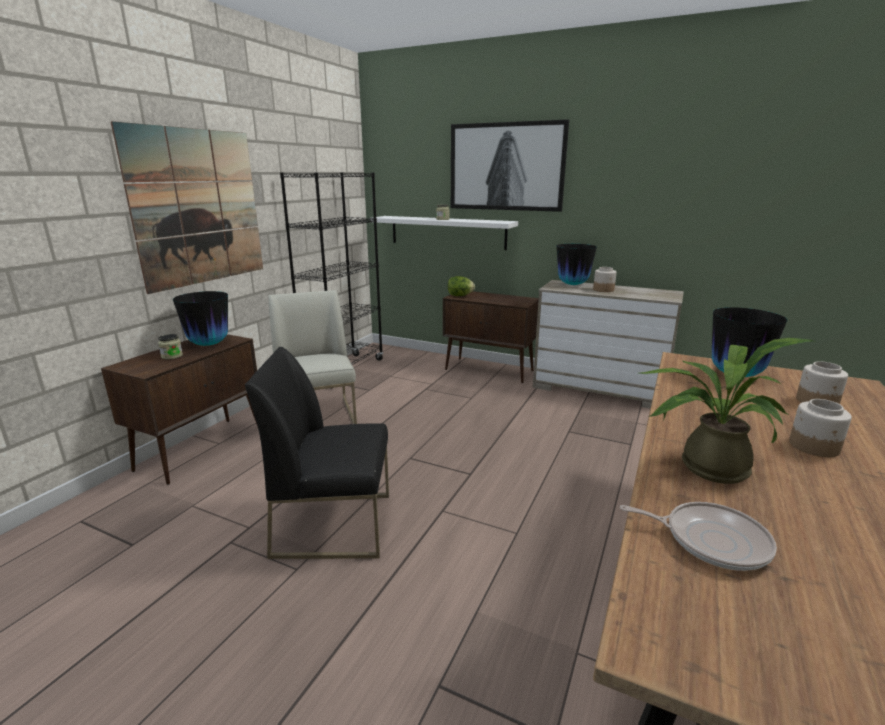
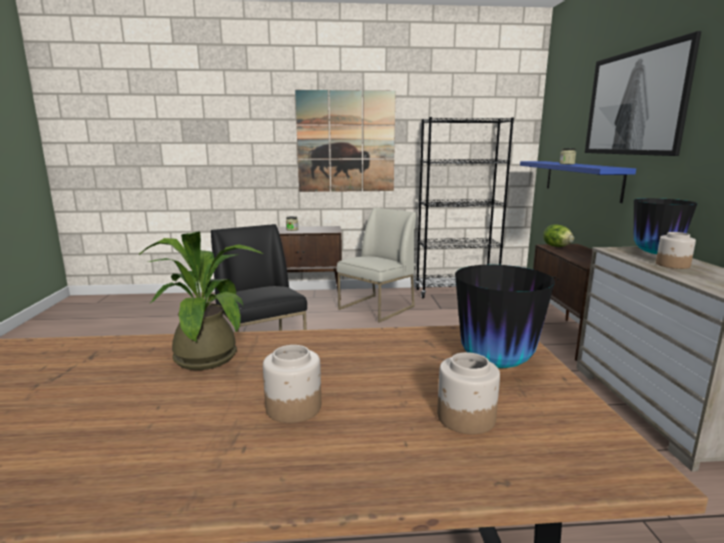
camera: 60 degrees right, 5 degrees down
(209, 344) = (318, 229): vase -> none
(447, 232) = (581, 179): white shelf -> blue shelf
(710, 540) = (87, 360): frying pan -> none

